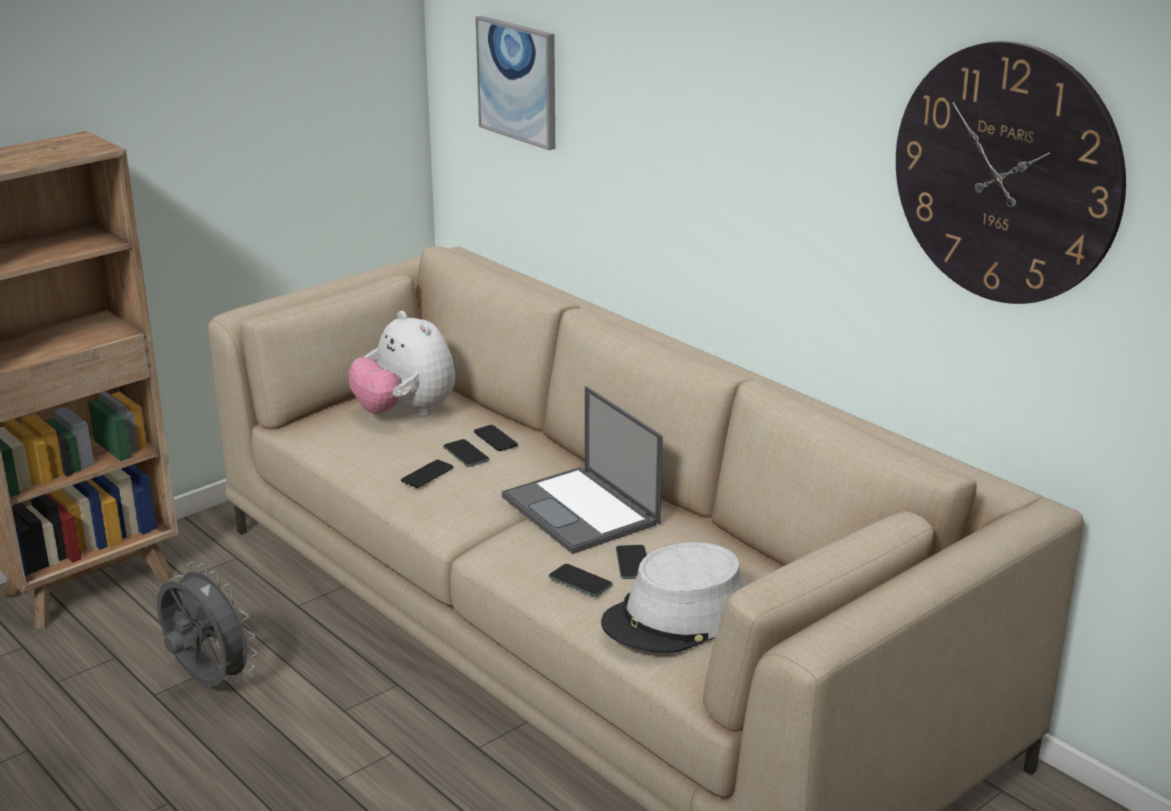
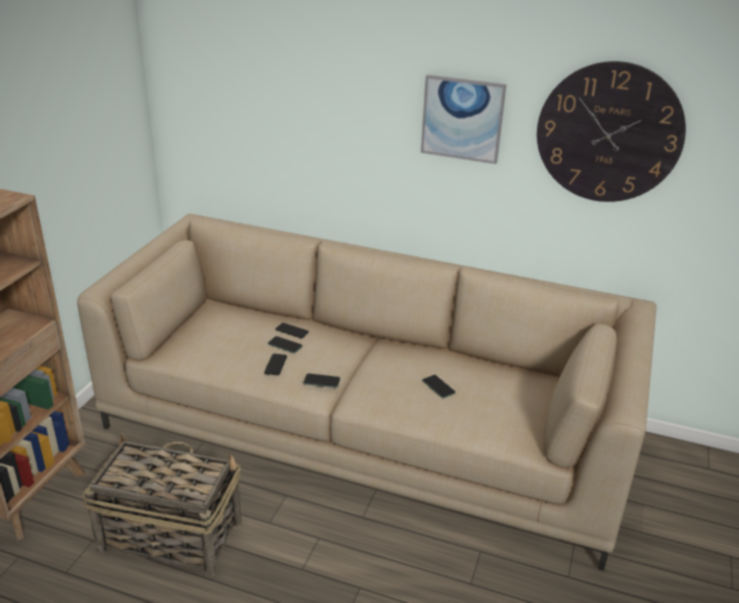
camera: 30 degrees left, 5 degrees up
(207, 681) = (169, 535): grey fan -> basket
(405, 413) = (223, 328): plush toy -> none
(518, 81) = (235, 106): picture -> picture (462, 118)
(580, 581) = (423, 406): phone -> phone (322, 381)
(582, 511) = (382, 363): laptop -> none
(675, 618) = (490, 413): grey hat -> none

